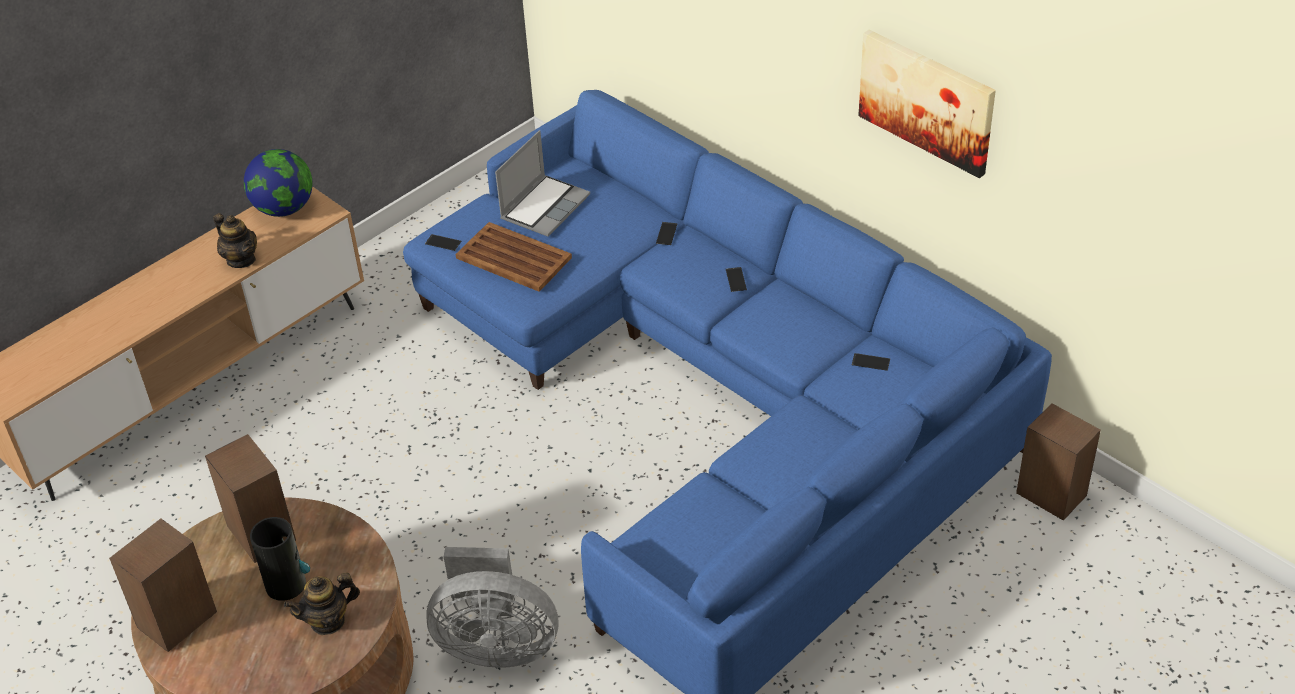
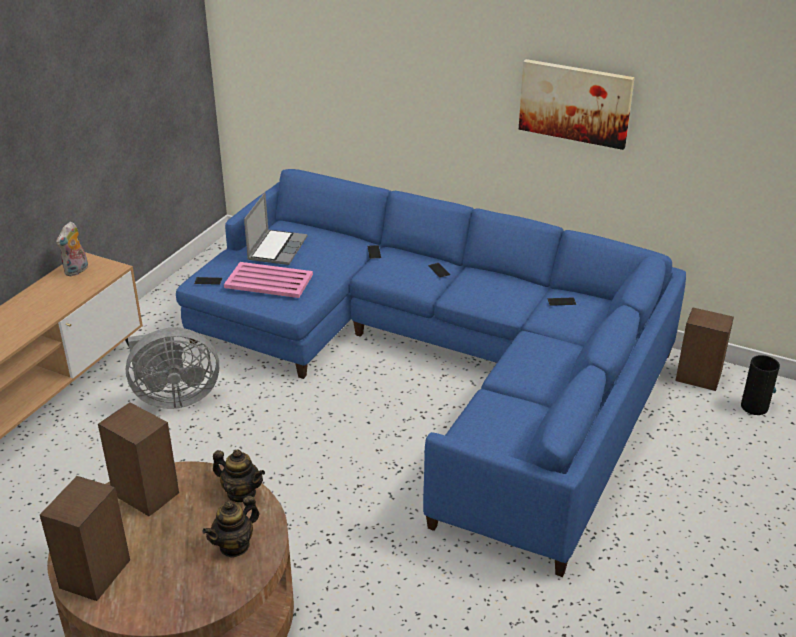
camera: 20 degrees left, 10 degrees down
(241, 259) = (54, 307): teapot -> teapot (241, 493)
(284, 209) = (77, 271): globe -> plush toy
(286, 584) = (185, 526): vase -> vase (754, 406)
(496, 645) = (353, 555): grey fan -> grey fan (174, 398)
(514, 258) = (269, 281): brown tray -> pink tray

